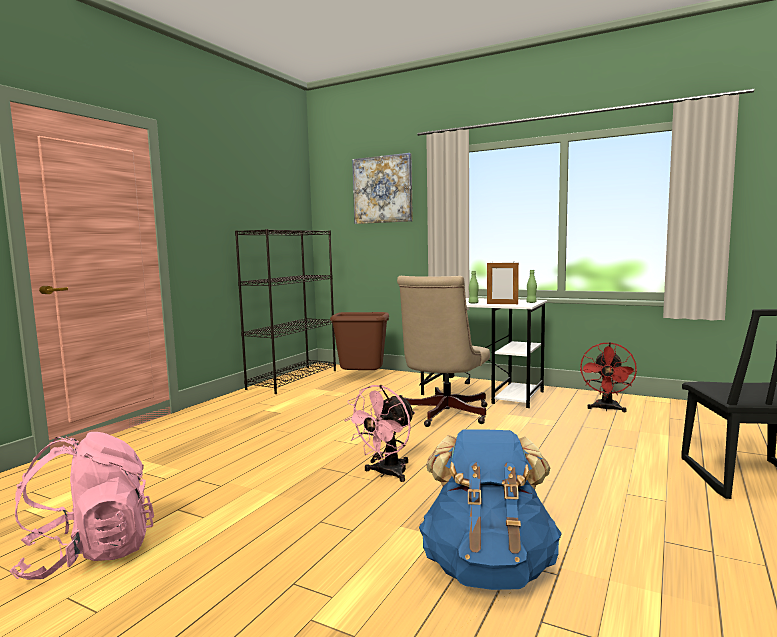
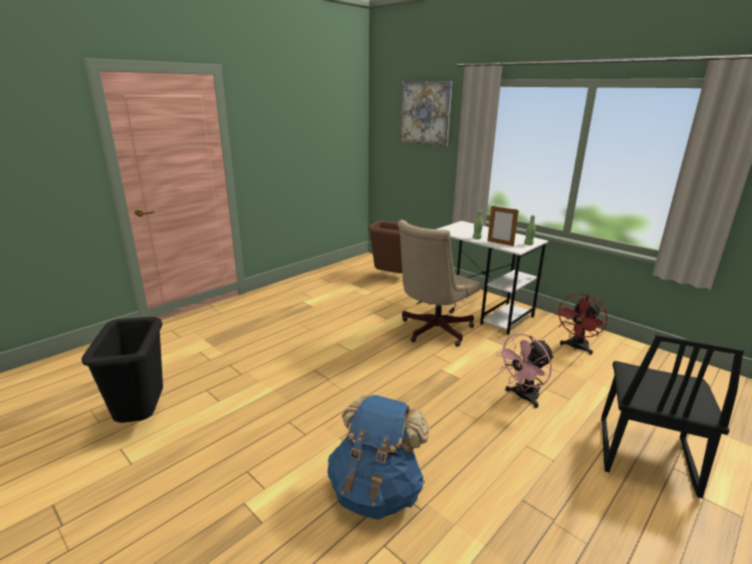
camera: 15 degrees right, 15 degrees up
(89, 554) = (143, 417): pink backpack -> black trash can
(293, 379) = (339, 270): black bookcase -> none
(386, 474) = (355, 386): pink fan -> pink fan (522, 397)

